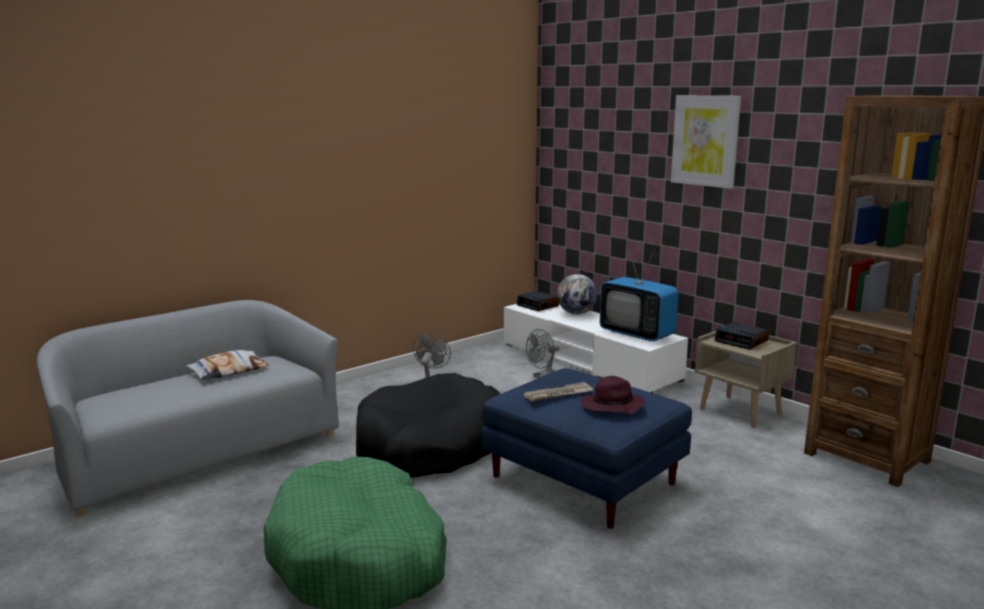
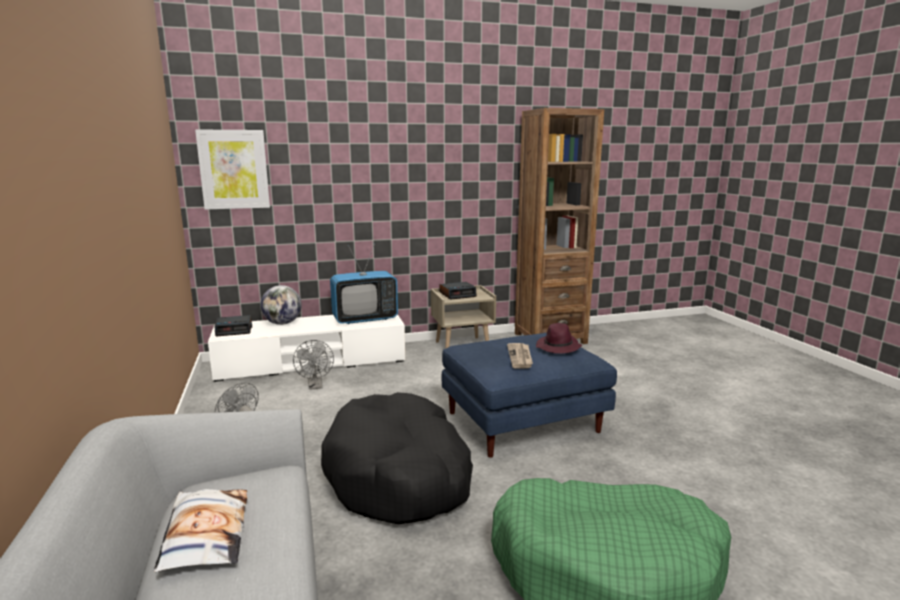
camera: 65 degrees left, 0 degrees up
(705, 140) = (389, 147): picture -> picture (234, 169)

